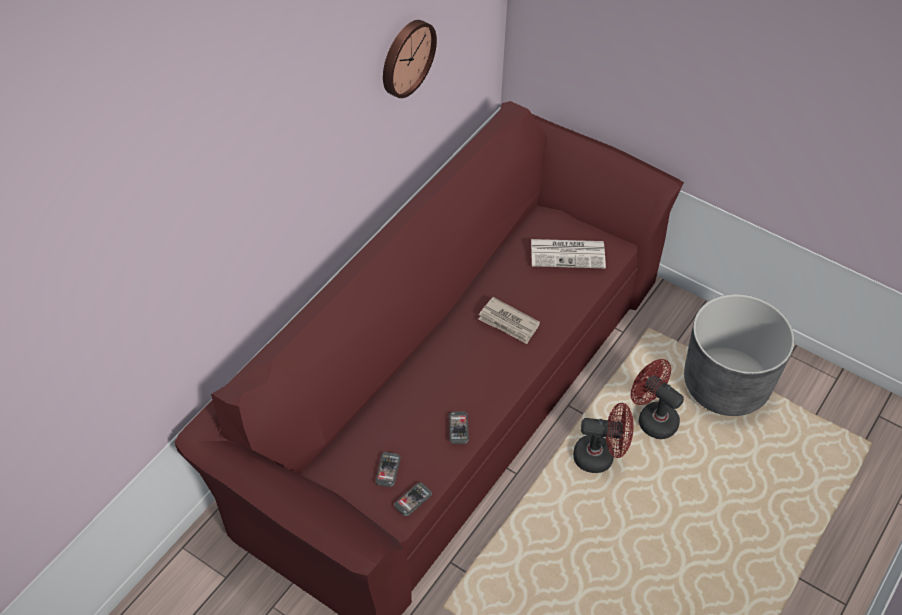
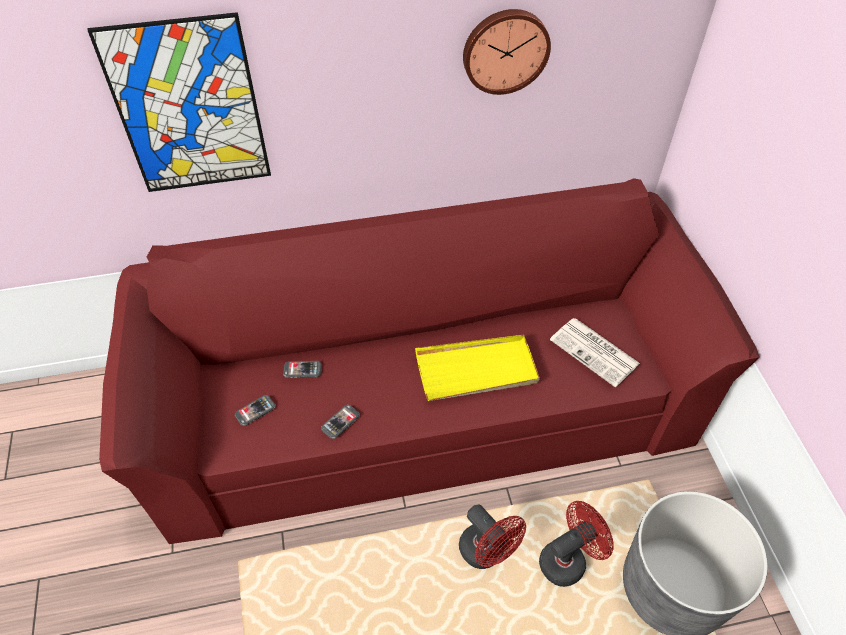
camera: 45 degrees right, 0 degrees up
(218, 245) = (189, 108): none -> picture
(413, 500) = (244, 449): phone -> phone (302, 370)
(508, 323) = (477, 370): newspaper -> yellow tray
(652, 418) = (568, 559): red fan -> red fan turned 60 degrees clockwise

